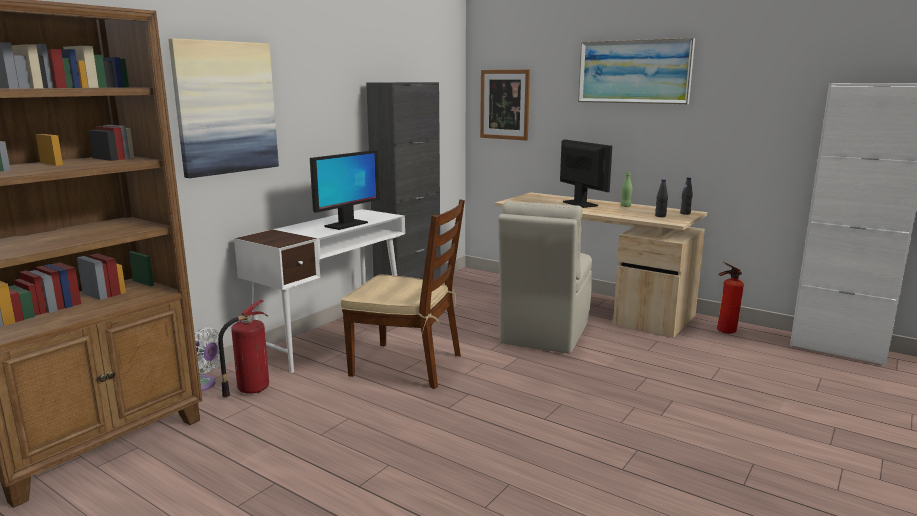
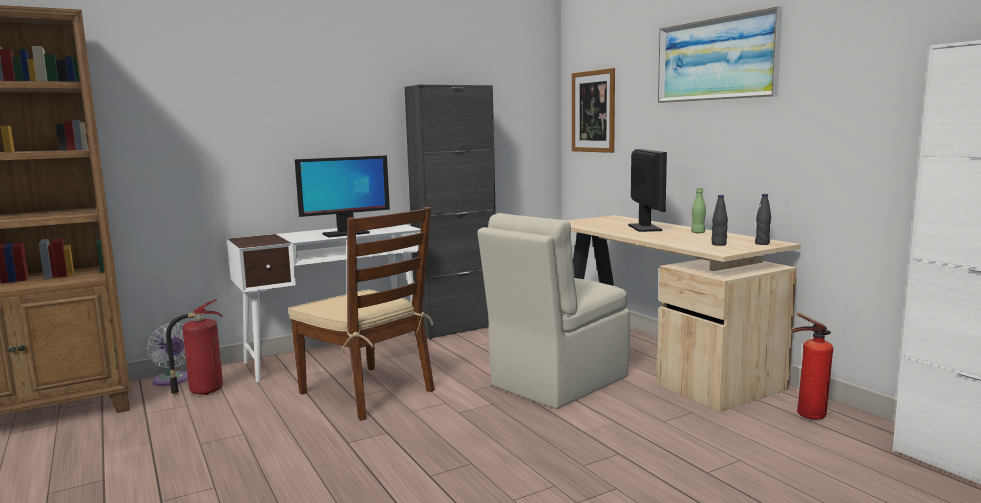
camera: 25 degrees right, 5 degrees down
(226, 108) = (222, 109): picture -> none

